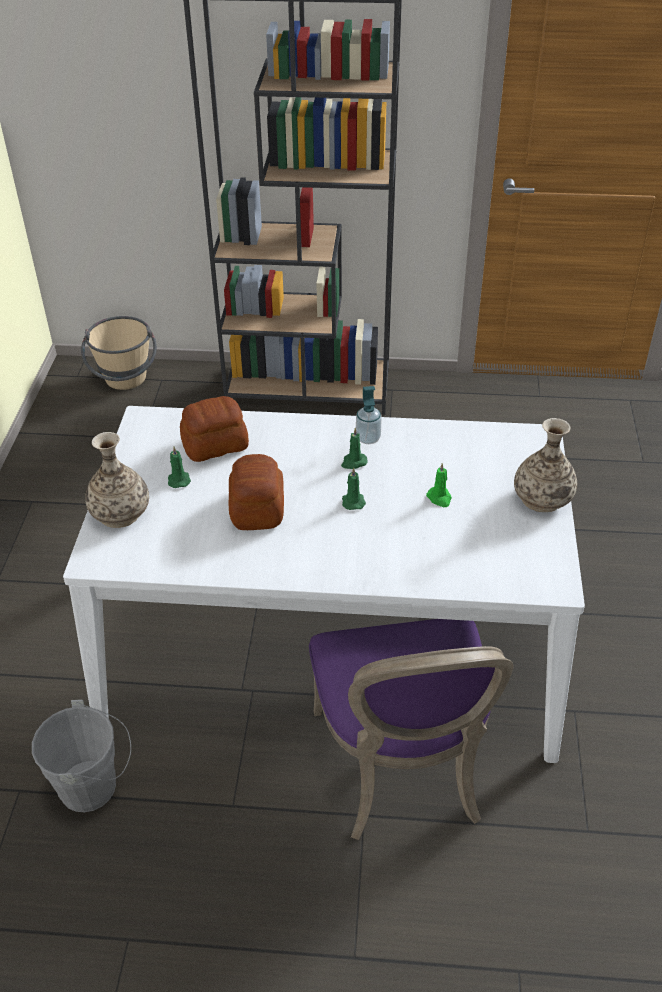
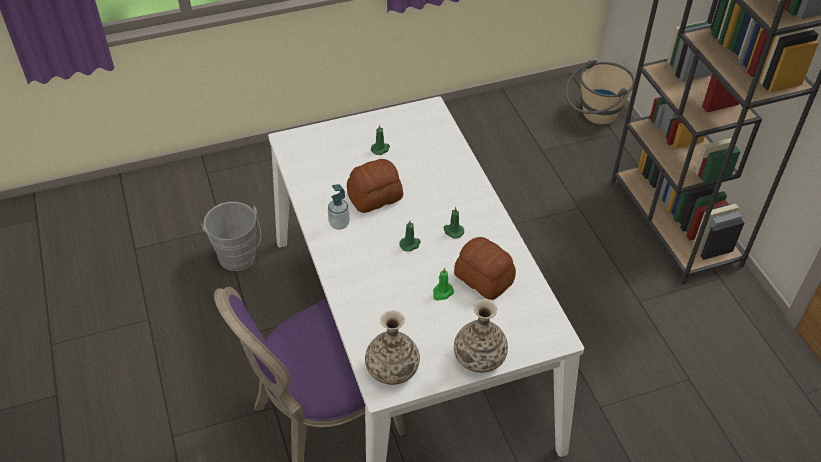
camera: 65 degrees right, 5 degrees up
(120, 512) = (335, 135): vase -> vase (392, 368)
(216, 445) = (426, 153): bread -> bread (483, 279)
(368, 438) = (485, 231): soap dispenser -> soap dispenser (339, 224)

